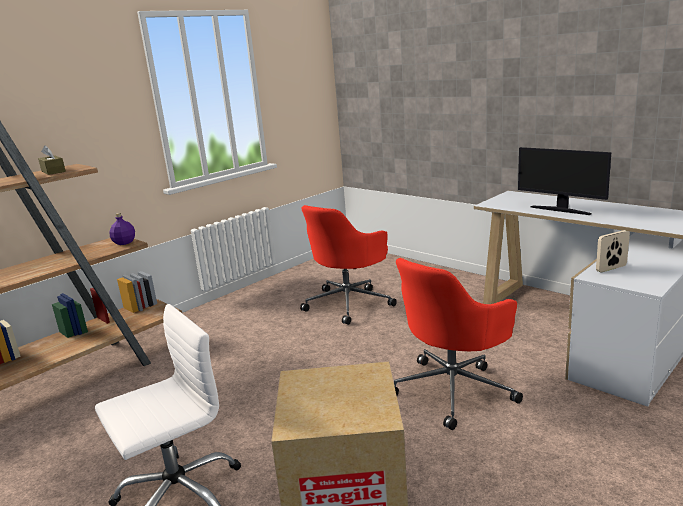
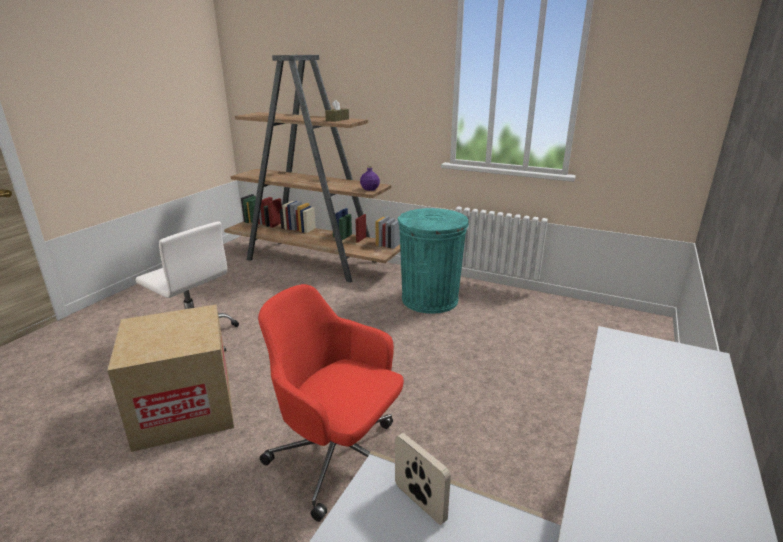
camera: 70 degrees right, 5 degrees up
(239, 322) = (430, 299): none -> turquoise trash can
(349, 303) = (503, 350): red office chair -> none
(560, 210) = (633, 415): monitor -> none

